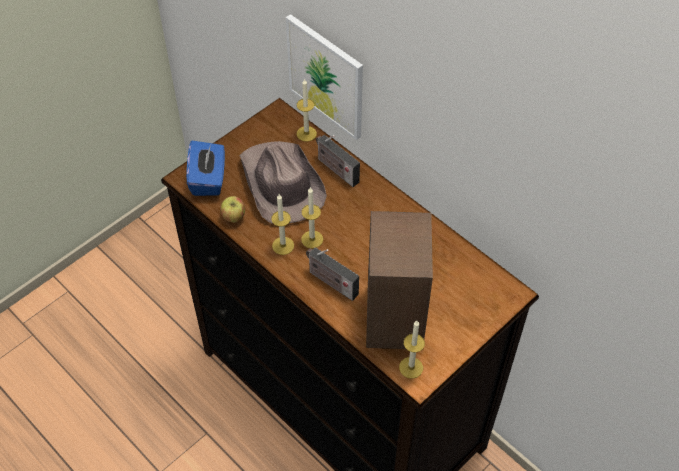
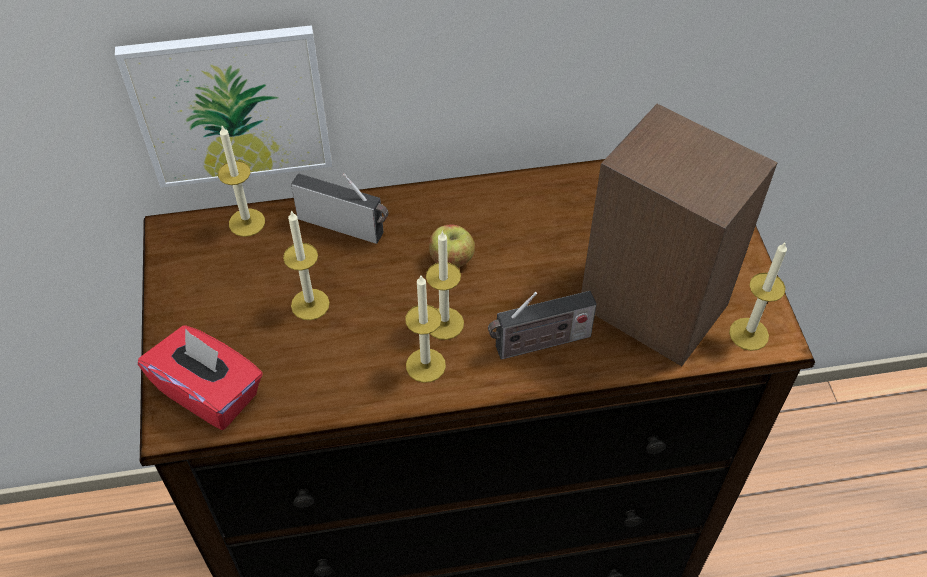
camera: 55 degrees left, 0 degrees up
(208, 179) = (210, 392): blue tissue box -> red tissue box
(234, 217) = (315, 399): apple -> apple (451, 260)
(281, 184) = (310, 304): brown hat -> candle
(336, 169) = (345, 226): radio -> radio turned 150 degrees counterclockwise

